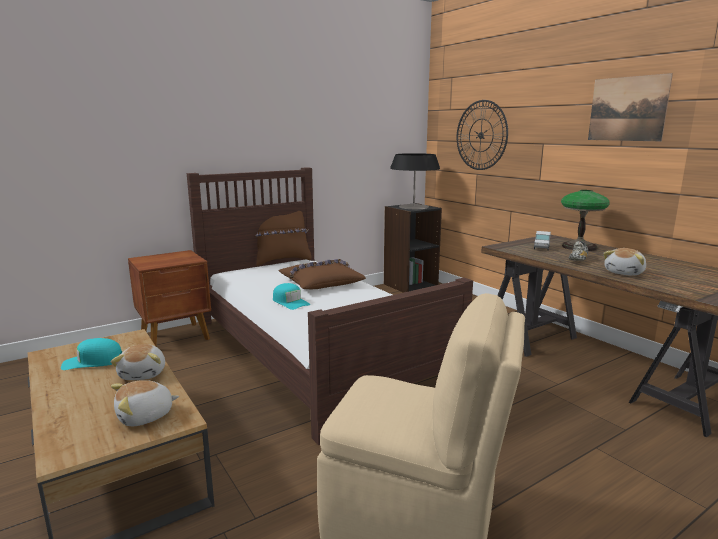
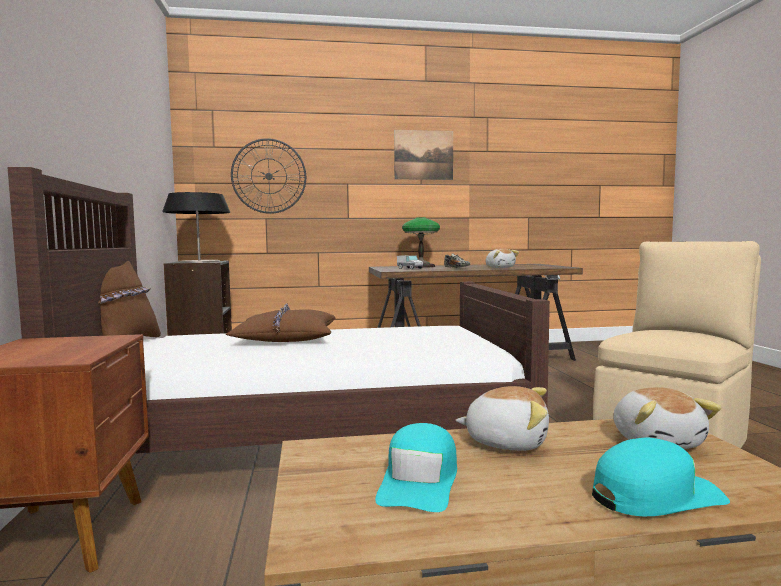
camera: 65 degrees left, 10 degrees down
(290, 302) = (340, 351): turquoise cap -> turquoise cap (656, 495)

